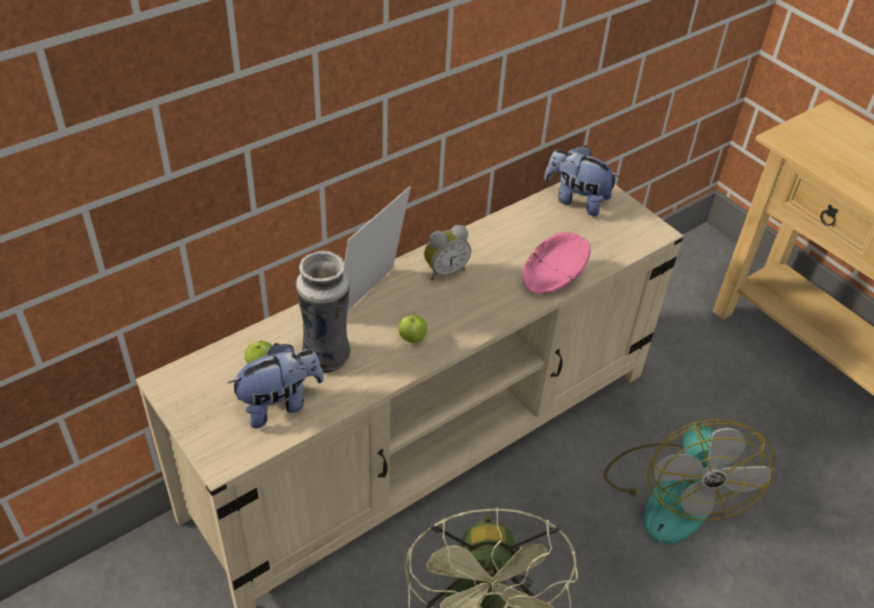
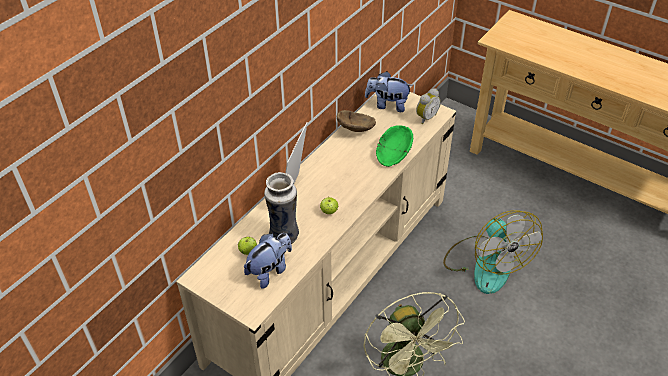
camera: 15 degrees left, 0 degrees up
(444, 271) = (330, 167): alarm clock -> alarm clock (425, 117)
(513, 225) = (357, 129): none -> brown bowl
(550, 277) = (392, 155): pink bowl -> green bowl

